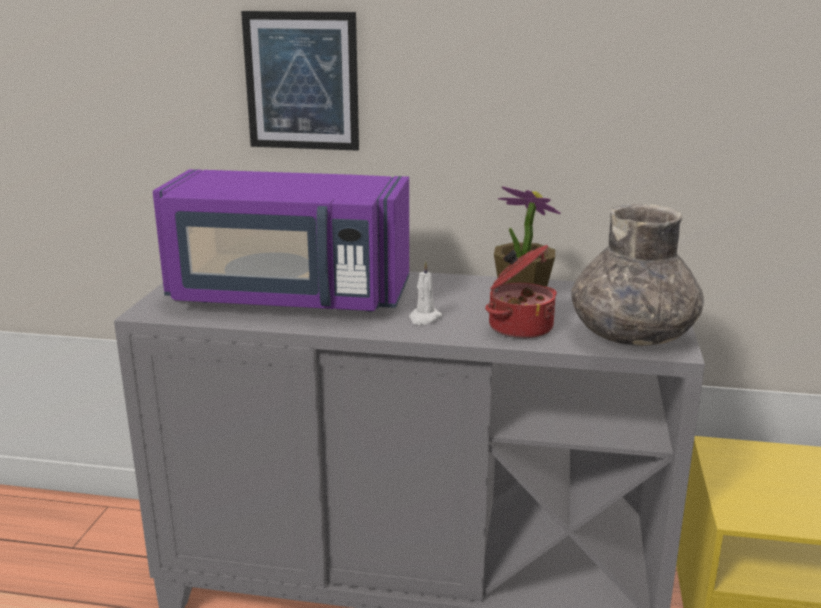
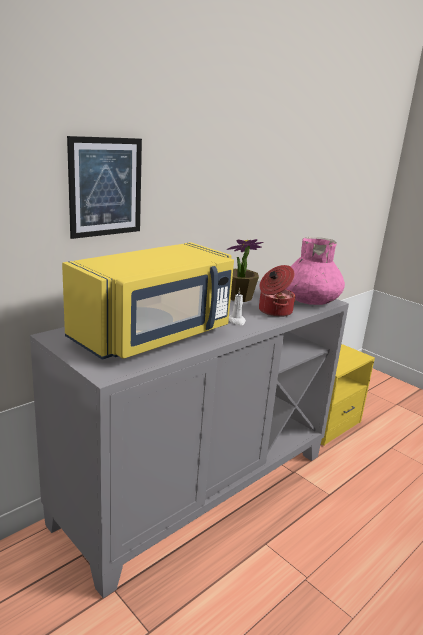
camera: 55 degrees left, 0 degrees up
(288, 297) = (155, 335): purple microwave -> yellow microwave
(633, 336) = (310, 301): grey vase -> pink vase

